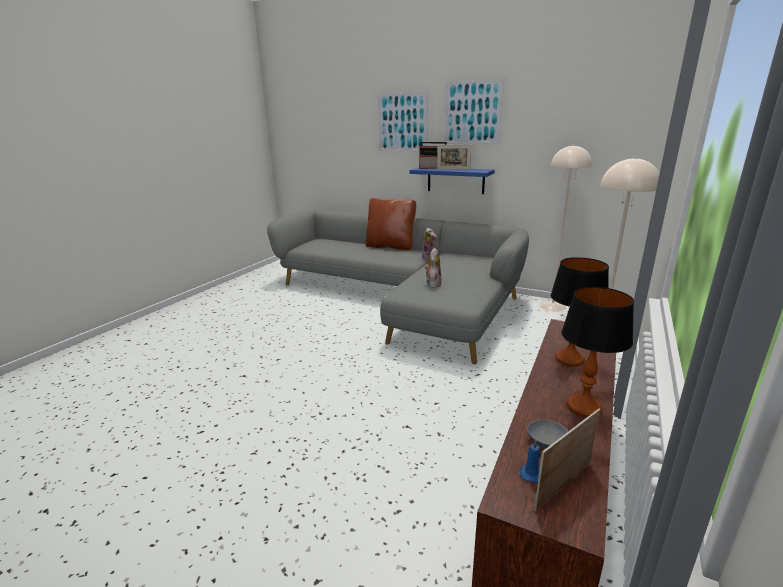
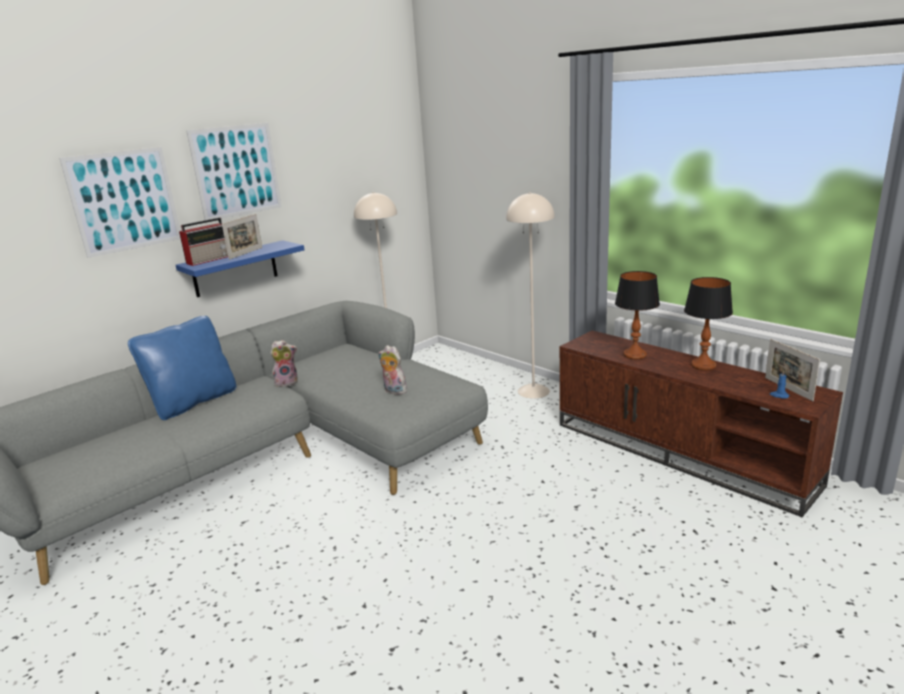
camera: 70 degrees left, 0 degrees up
(390, 246) = (193, 402): brown pillow -> blue pillow
(546, 440) = (743, 384): grey bowl -> none

